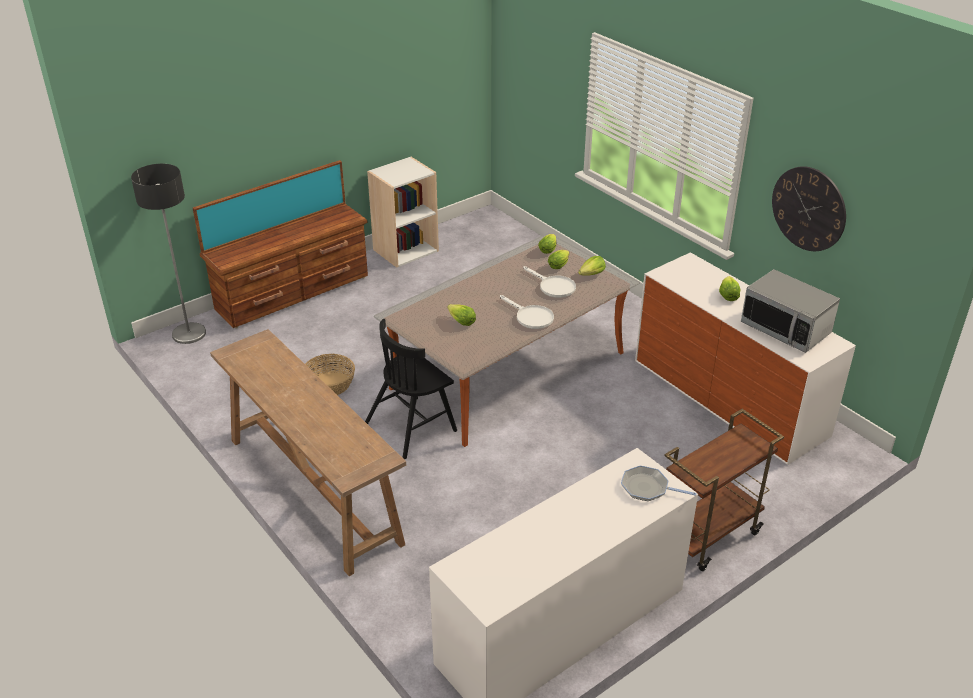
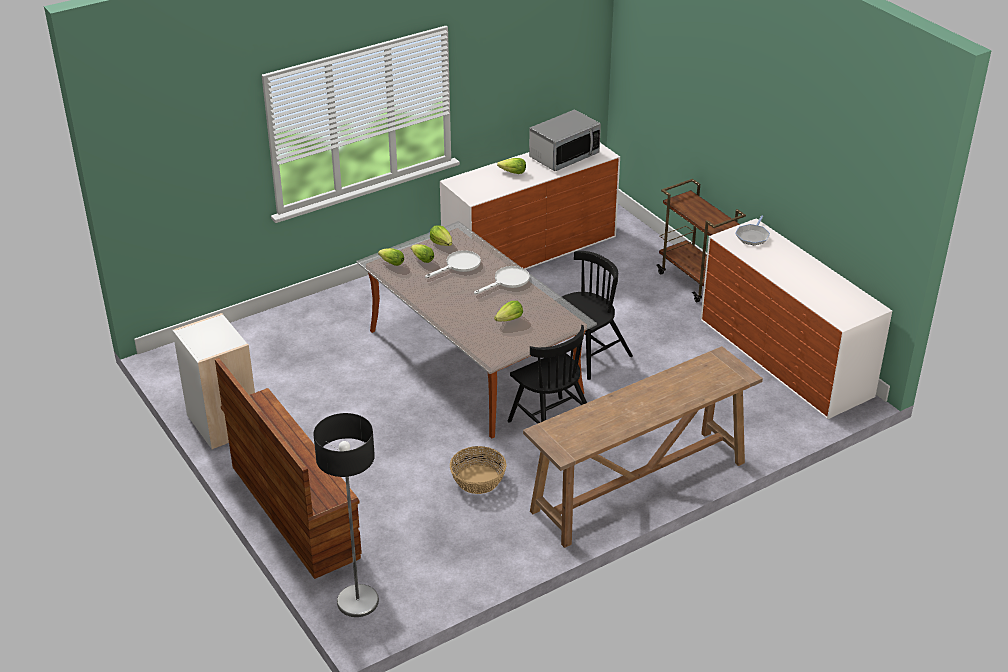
camera: 85 degrees left, 0 degrees up
(533, 446) = (586, 355): none -> black chair
(808, 208) = (512, 74): wall clock -> none

